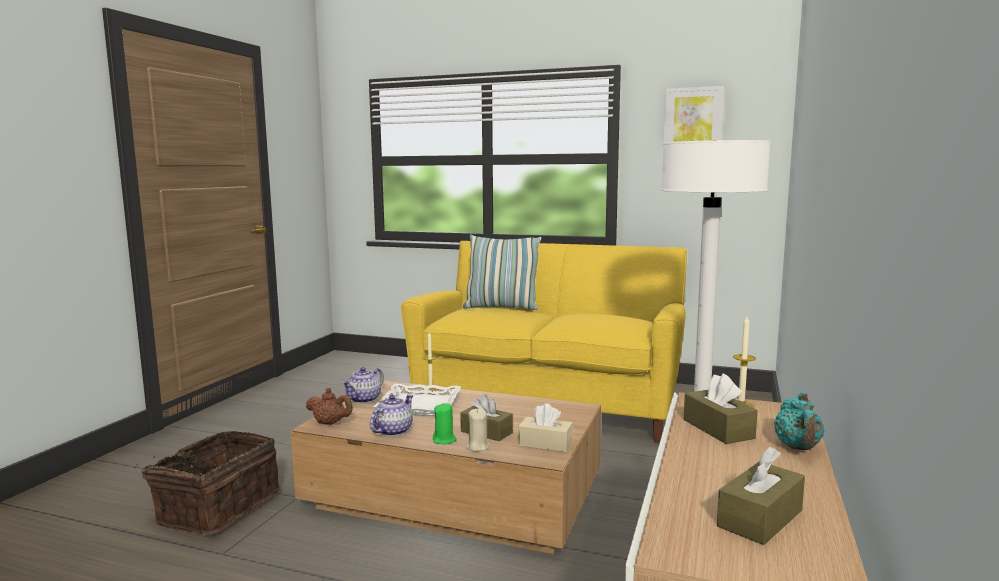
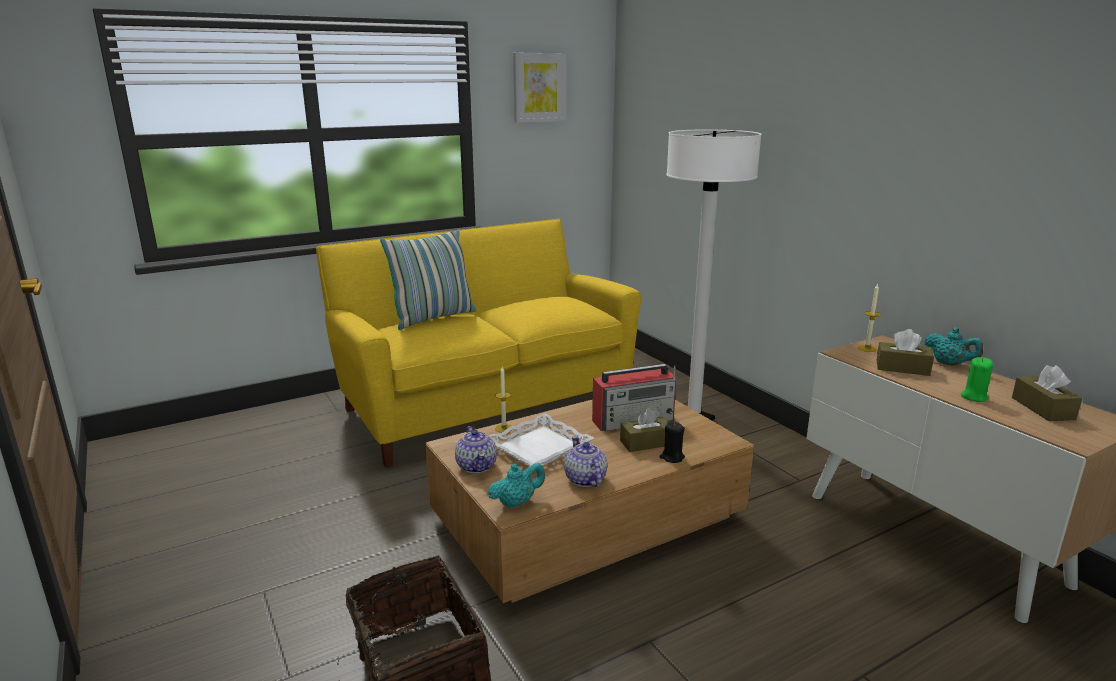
camera: 50 degrees left, 10 degrees up
(330, 423) = (517, 503): brown teapot -> turquoise teapot
(444, 440) = (639, 465): green candle -> green candle (973, 397)
(477, 447) = (672, 457): beige candle -> black candle
(520, 418) = (634, 420): none -> radio
(545, 444) = (700, 431): beige tissue box -> none

